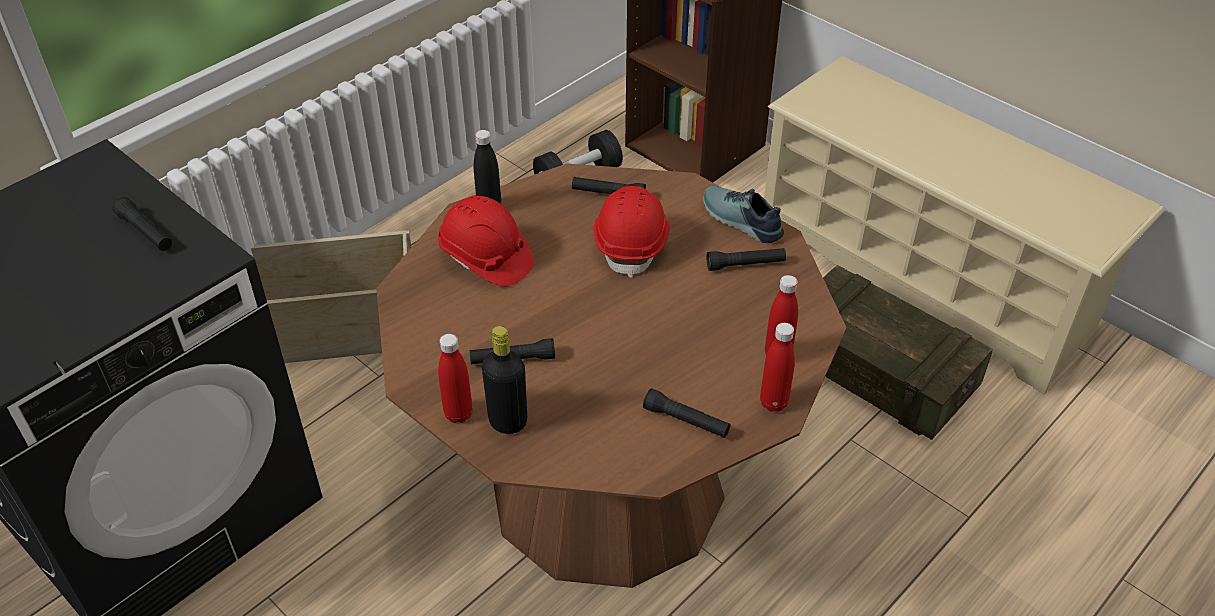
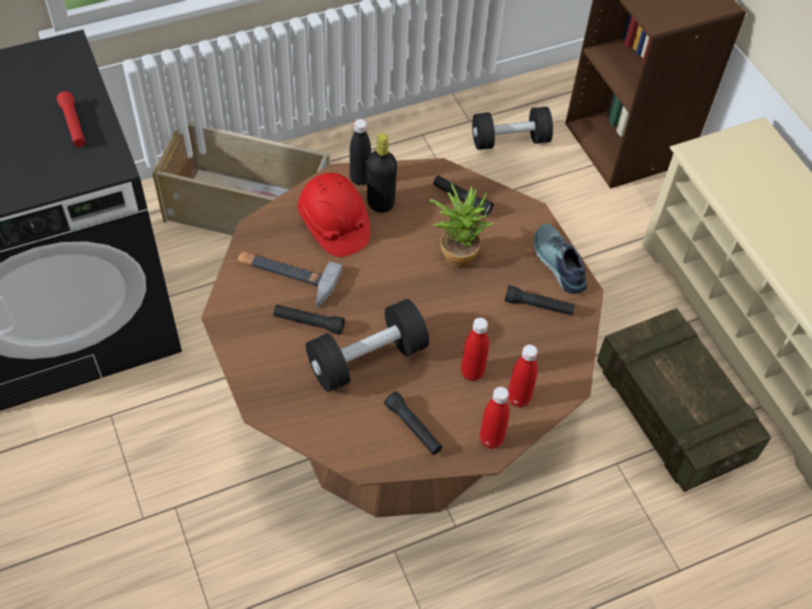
camera: 20 degrees right, 10 degrees up
(146, 232) = (73, 125): black flashlight -> red flashlight
(458, 414) = (245, 354): red bottle -> red bottle (472, 372)
(460, 323) = (285, 276): none -> hammer
(508, 421) = (278, 375): black bottle -> black bottle (380, 203)
(597, 372) = (367, 359): none -> black dumbbell
(632, 243) = (456, 252): red hard hat -> potted plant

